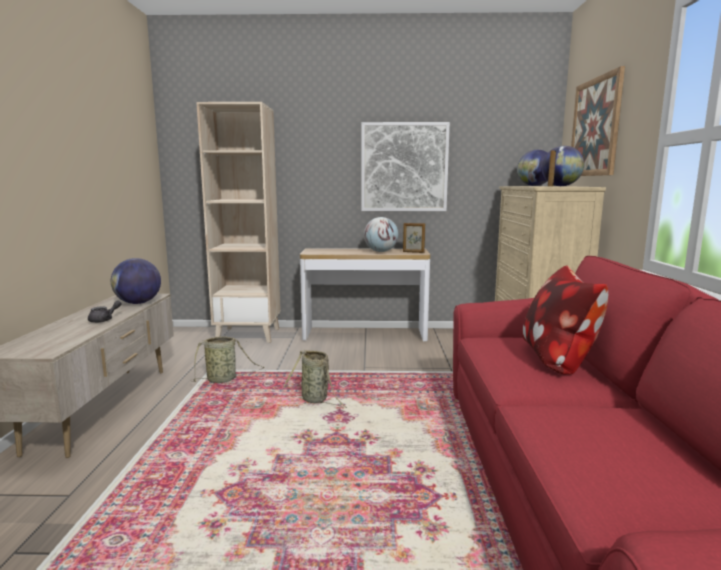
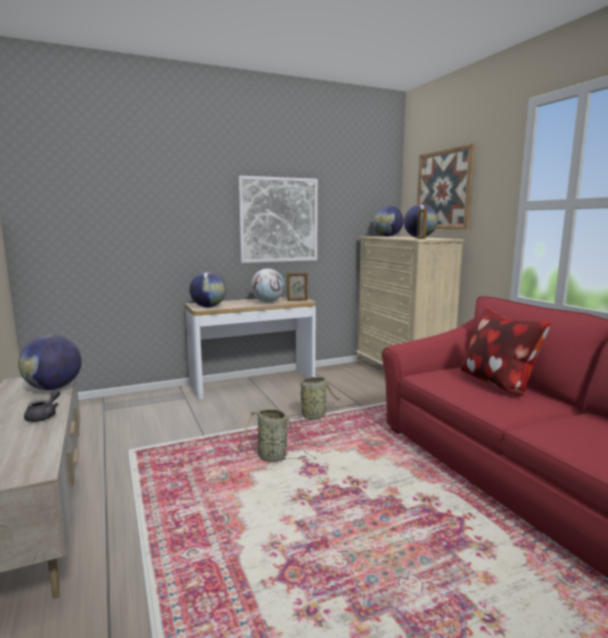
camera: 25 degrees left, 0 degrees up
(224, 379) = (156, 457): basket -> basket (315, 416)
(249, 335) = (133, 402): beige bookcase -> none
(318, 252) = (208, 307): none -> globe

